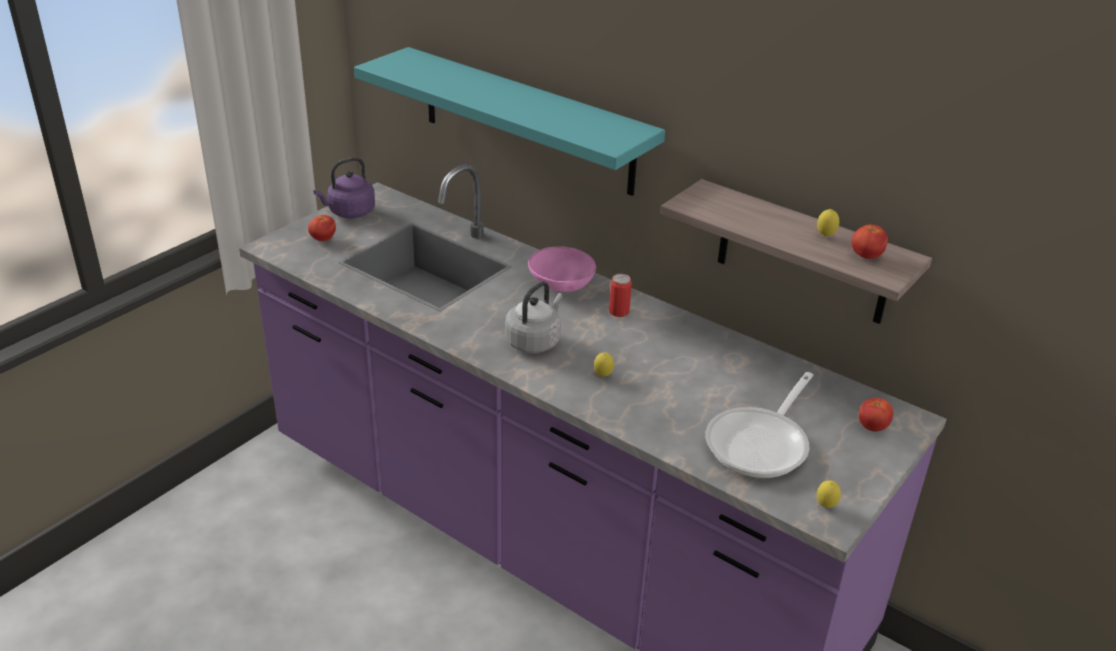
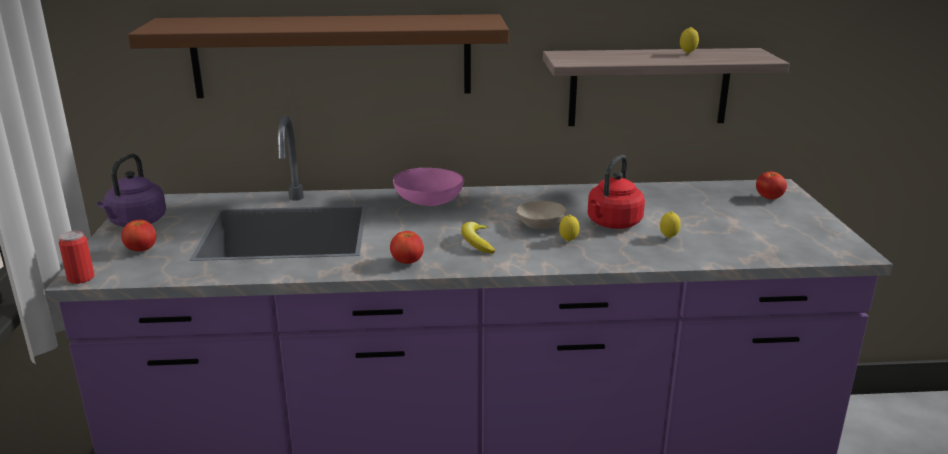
camera: 40 degrees left, 10 degrees down
(526, 121) = (332, 56): turquoise shelf -> brown shelf
(534, 341) = (477, 242): grey kettle -> banana
(610, 350) = (542, 225): none -> beige bowl
(619, 312) = (503, 202): can -> can (81, 278)
(669, 378) = (612, 224): none -> red kettle
(761, 444) = (736, 232): frying pan -> none
(825, 506) = (834, 247): lemon -> lemon (668, 238)
(866, 256) = (732, 55): tomato -> tomato (407, 262)

